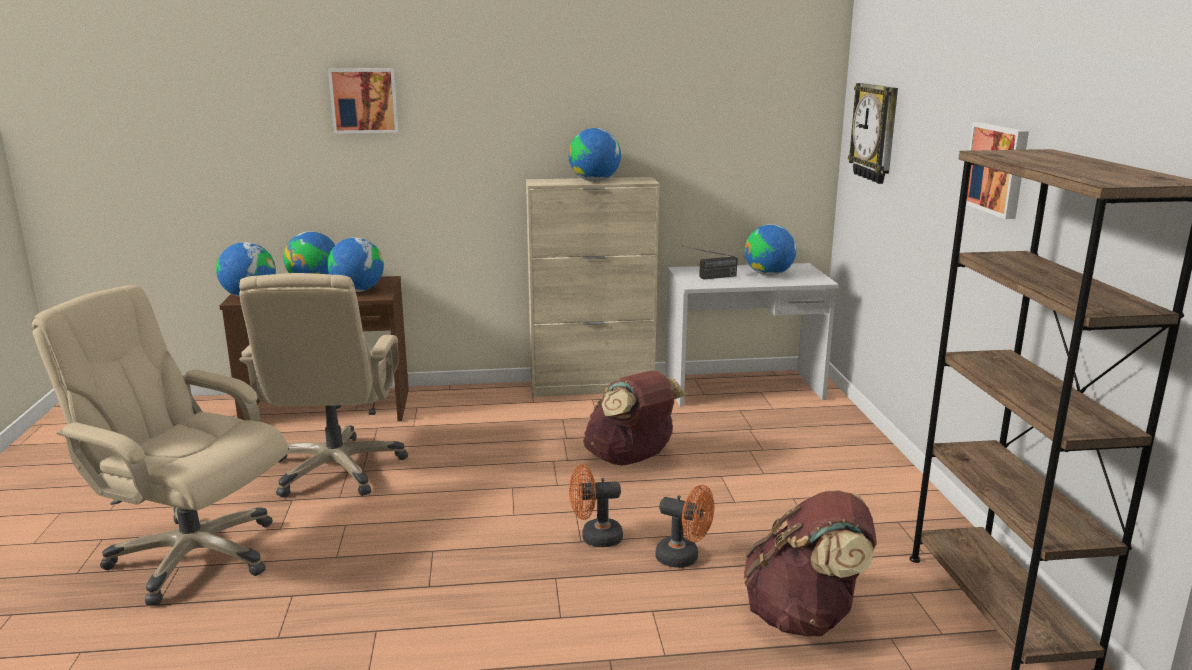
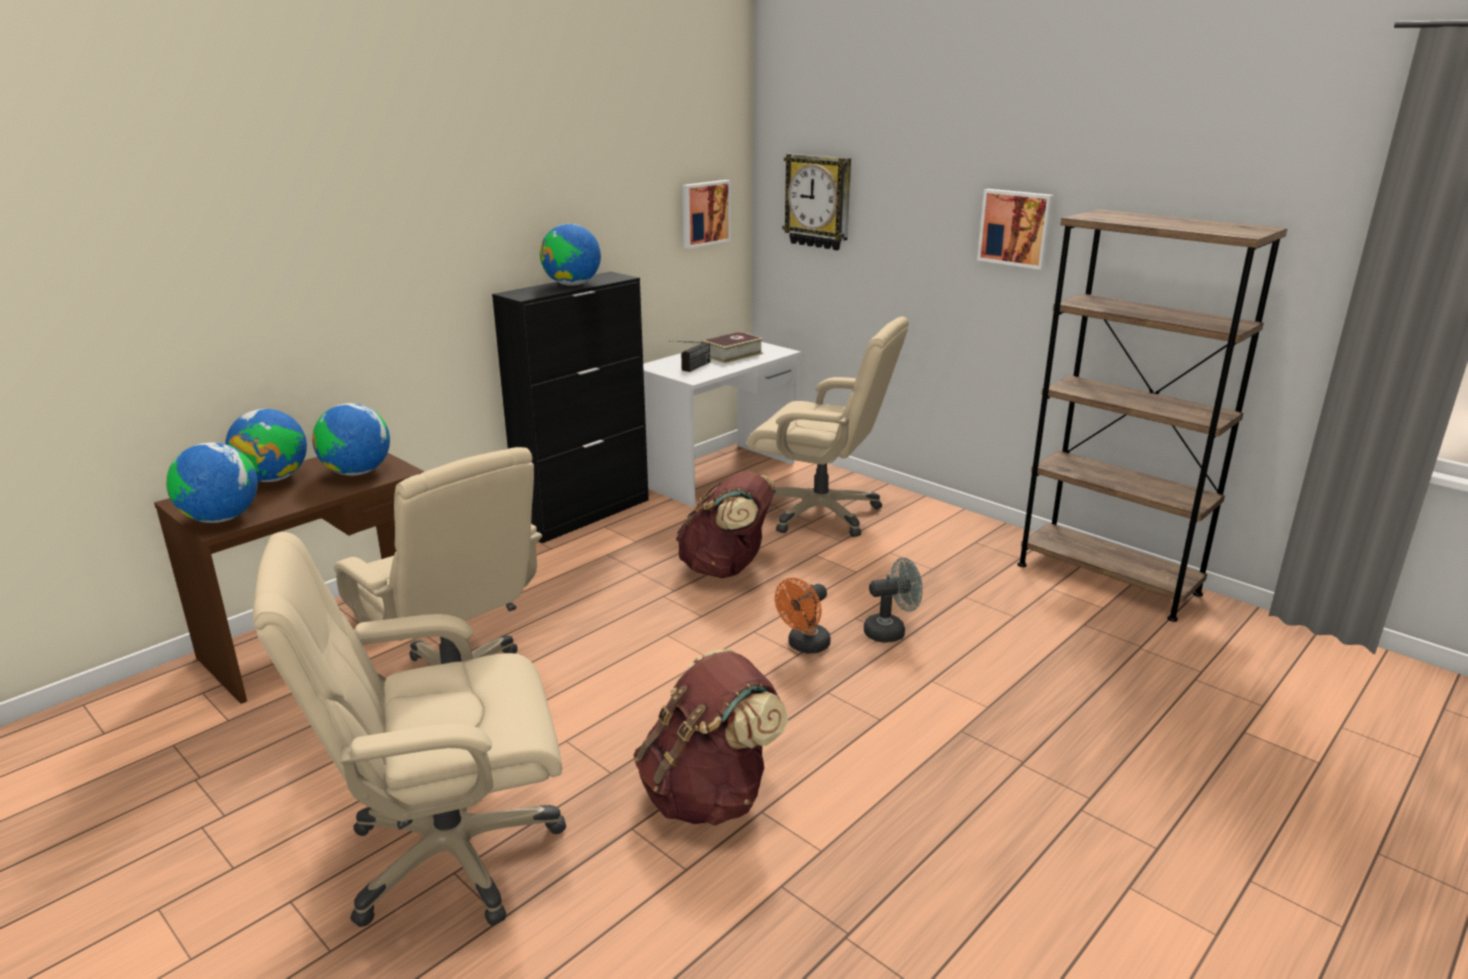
camera: 40 degrees left, 5 degrees up
(364, 100) = (293, 218): picture -> picture (704, 213)
(592, 386) = (585, 514): beige cabinet -> black cabinet
(684, 558) = (890, 631): orange fan -> grey fan
(768, 274) = (732, 354): globe -> book
(783, 446) = (821, 513): none -> beige office chair
(805, 617) = (1023, 635): brown backpack -> brown backpack (708, 795)

